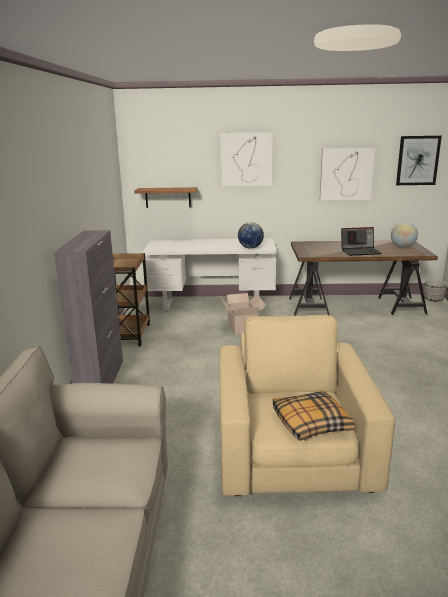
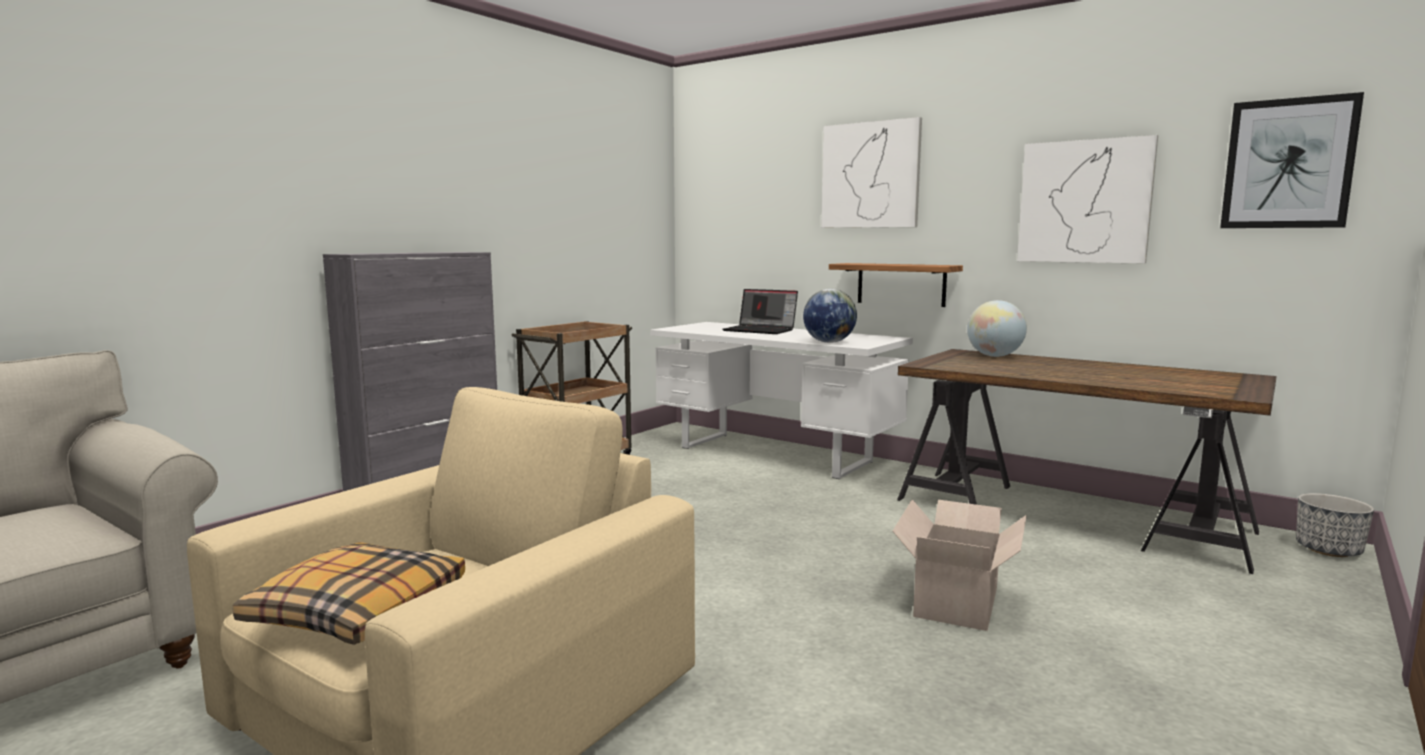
camera: 35 degrees right, 10 degrees down
(168, 197) = (737, 248): shelf -> shelf (901, 284)
(242, 326) = (765, 493): cardboard box -> cardboard box (958, 600)
(360, 251) = (1065, 374): laptop -> laptop (761, 330)
(402, 247) = (1203, 381): globe -> globe (994, 356)

